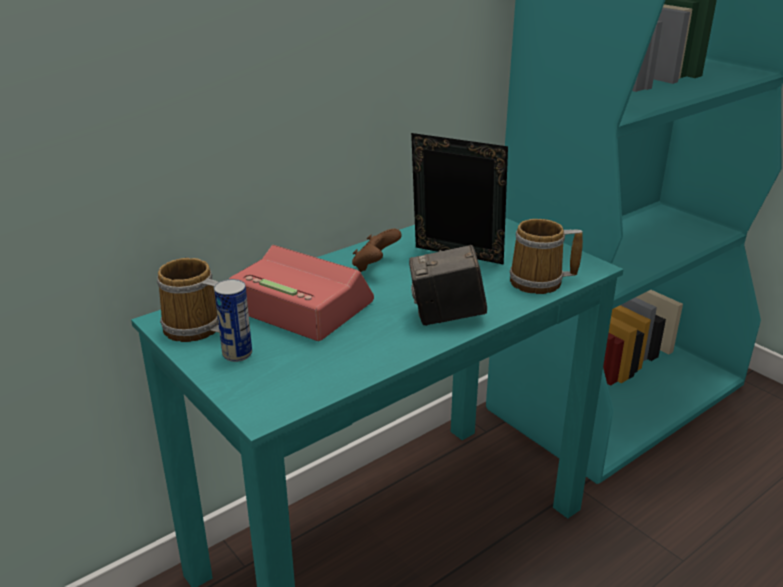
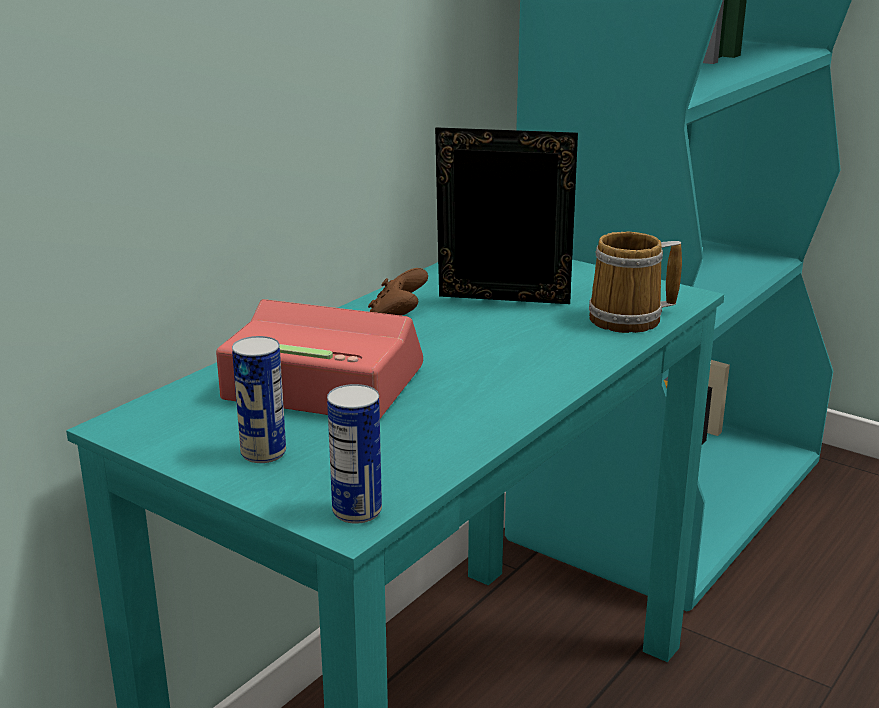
camera: 15 degrees left, 5 degrees down
(194, 329) = (177, 430): mug -> none
(271, 406) = (357, 511): none -> can
(447, 316) = (534, 371): camera -> none

